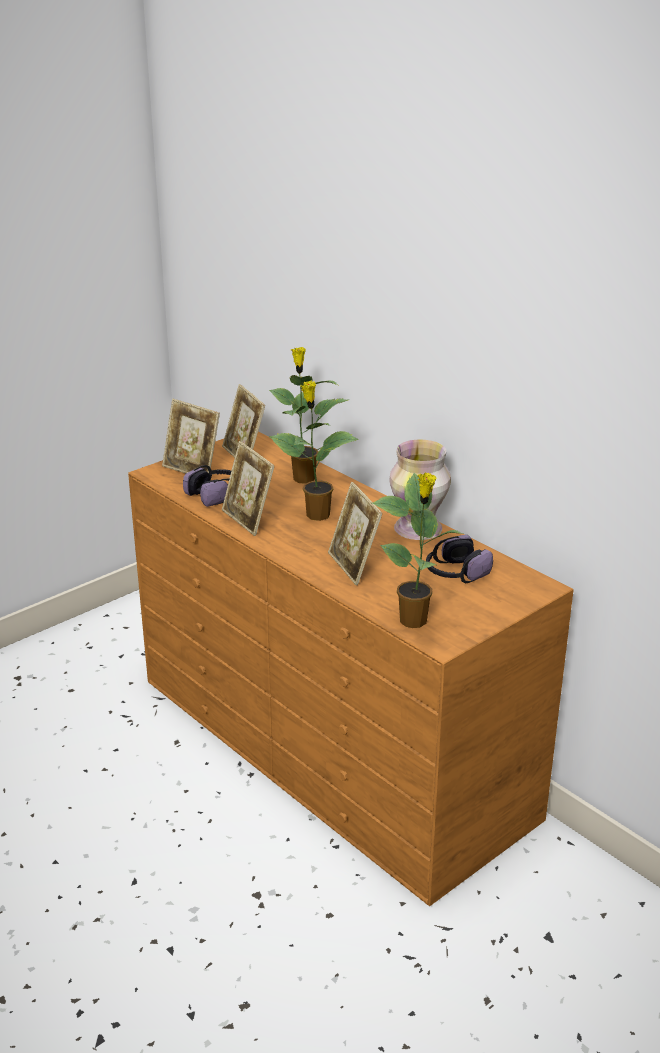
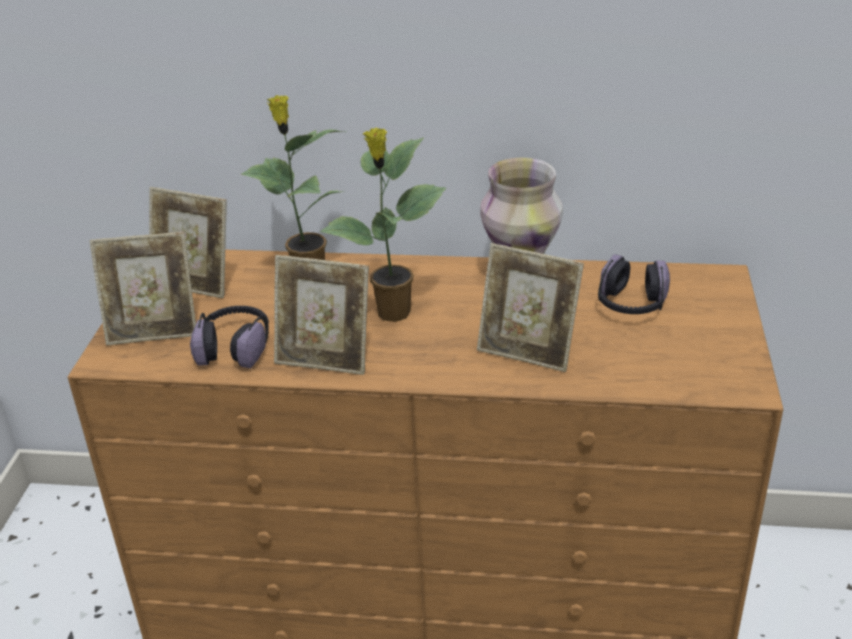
camera: 40 degrees left, 5 degrees up
(414, 621) = (684, 379): potted plant -> none

